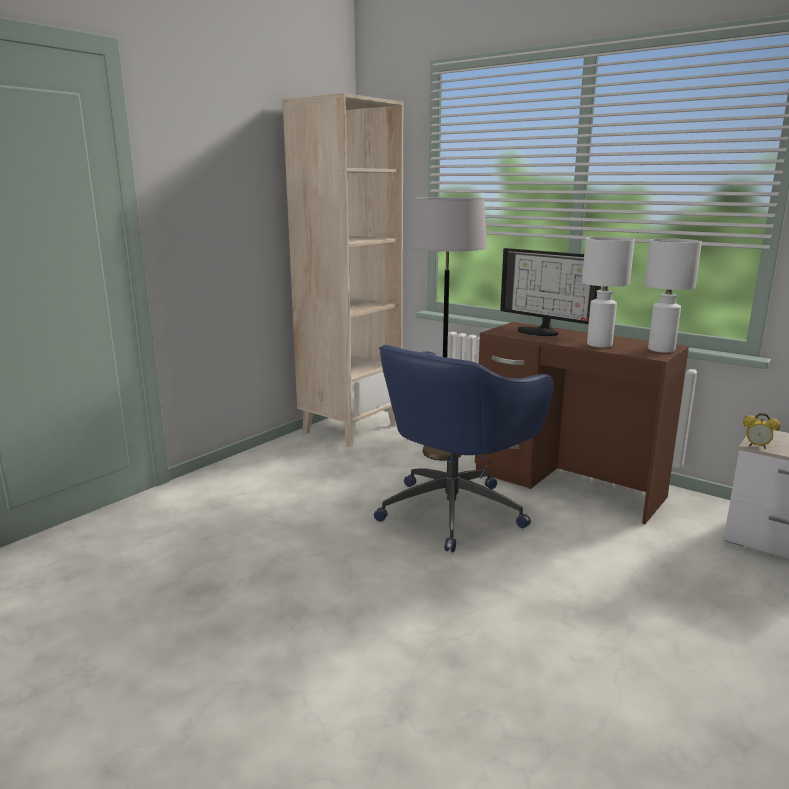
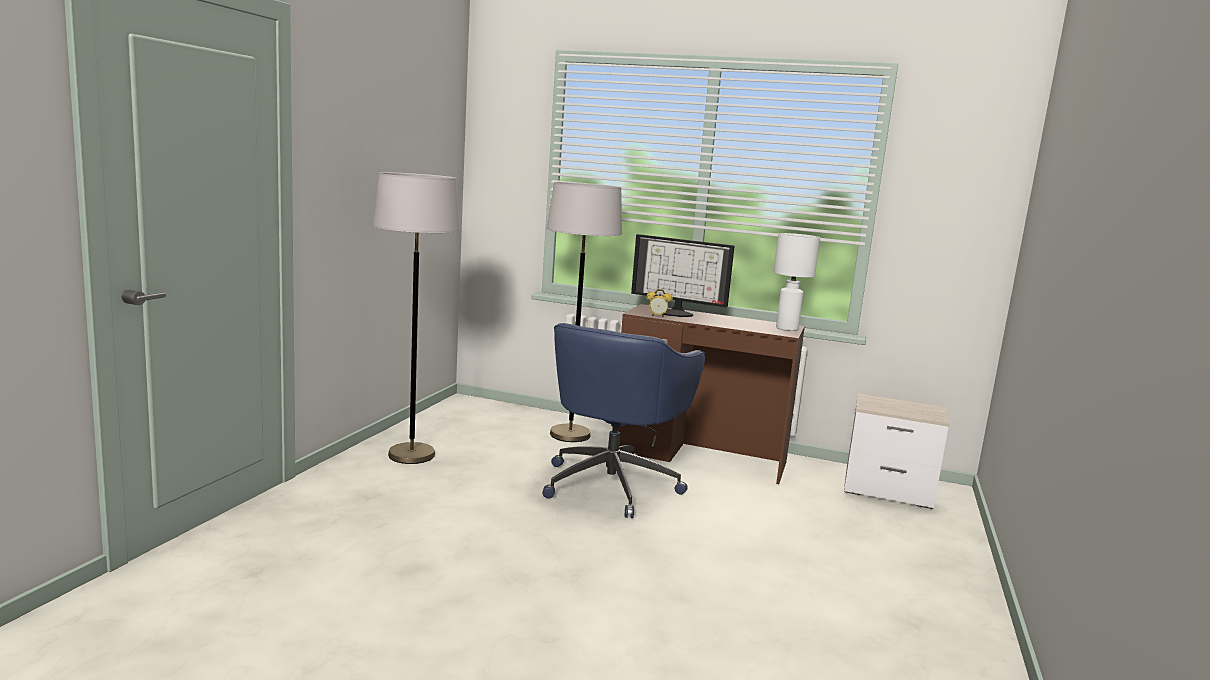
camera: 20 degrees left, 5 degrees down
(281, 466) = (411, 455): none -> grey floor lamp
(350, 428) = (461, 416): beige bookcase -> none
(598, 345) = (734, 324): white table lamp -> none
(757, 446) = (869, 408): alarm clock -> alarm clock (657, 316)

